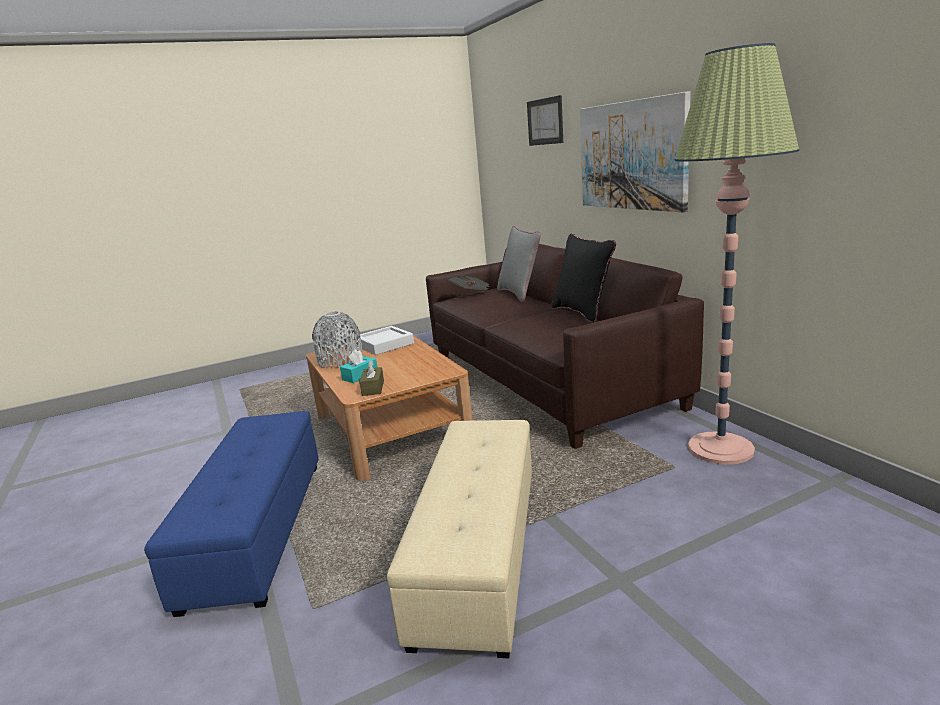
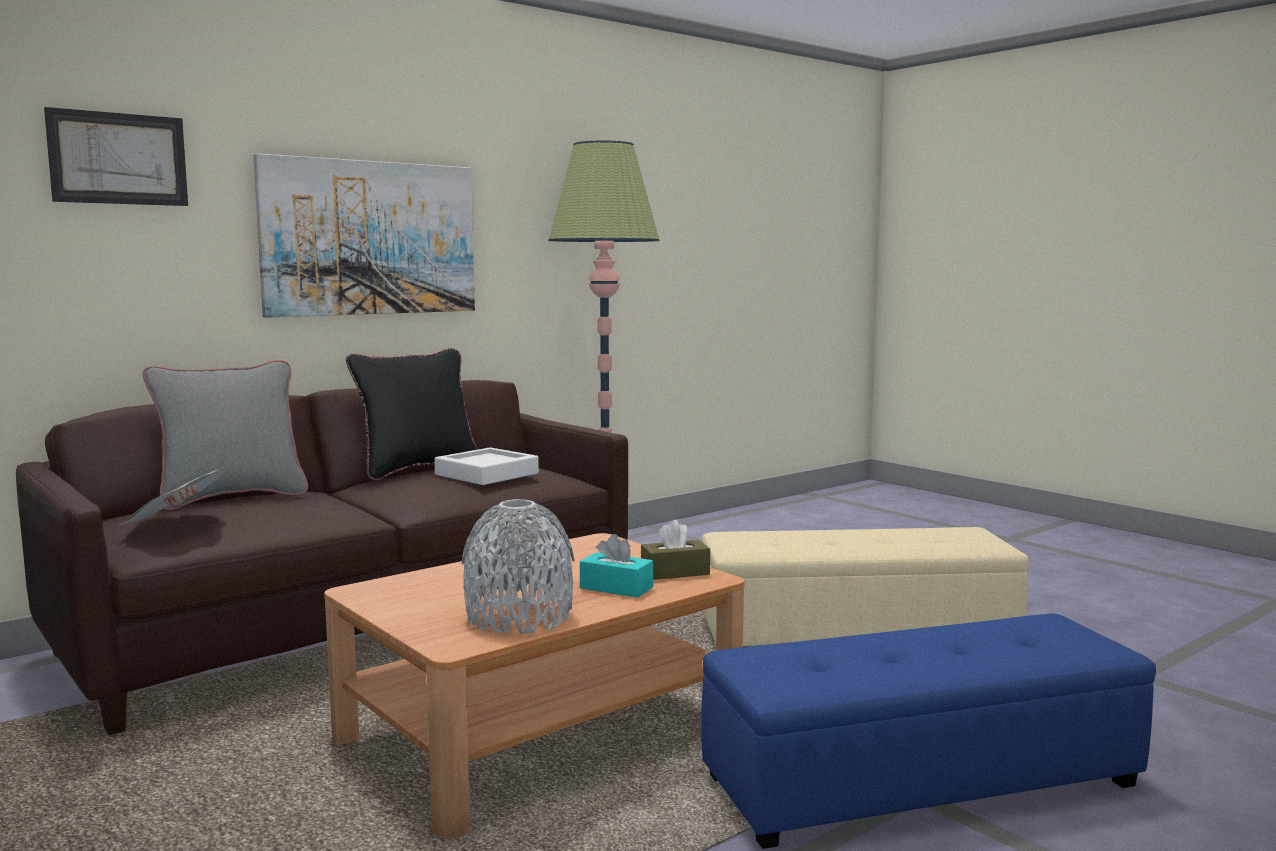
camera: 105 degrees left, 10 degrees down
(384, 345) = (421, 594): white tray -> white tray (487, 474)

